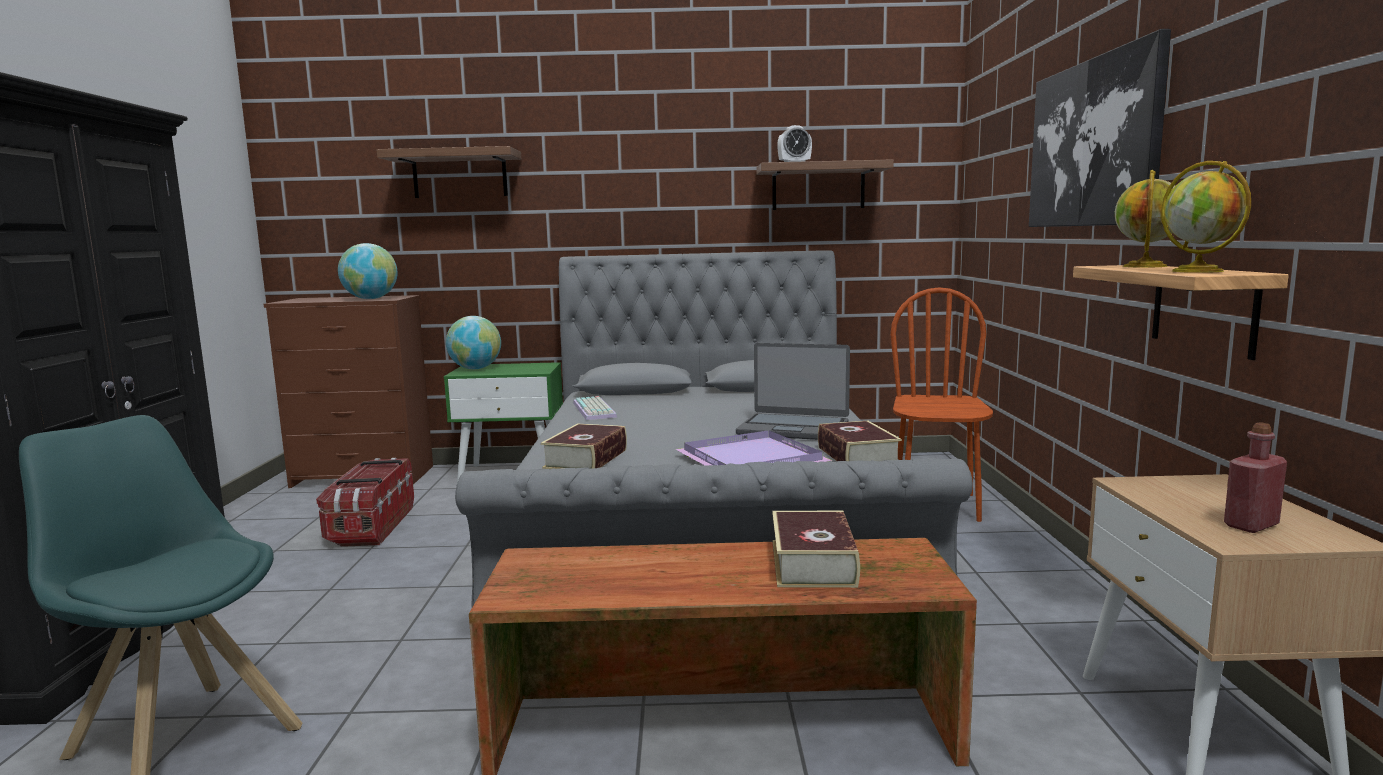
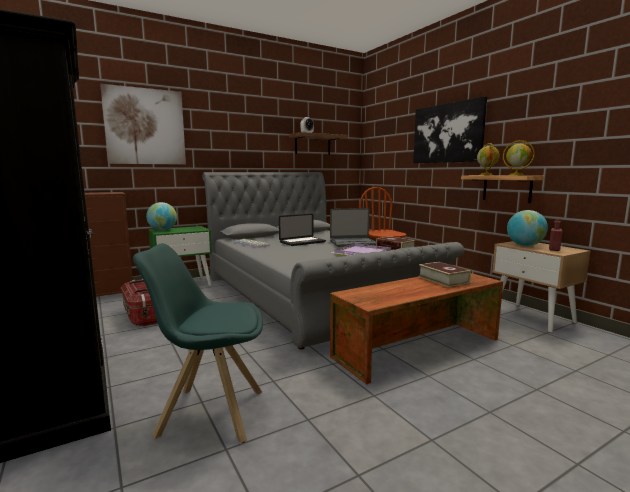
camera: 30 degrees left, 0 degrees up
(370, 299) = (103, 193): globe -> globe (525, 245)
(460, 175) = (145, 126): shelf -> picture
(586, 459) = (301, 259): book -> none
(694, 415) = (302, 242): none -> laptop

